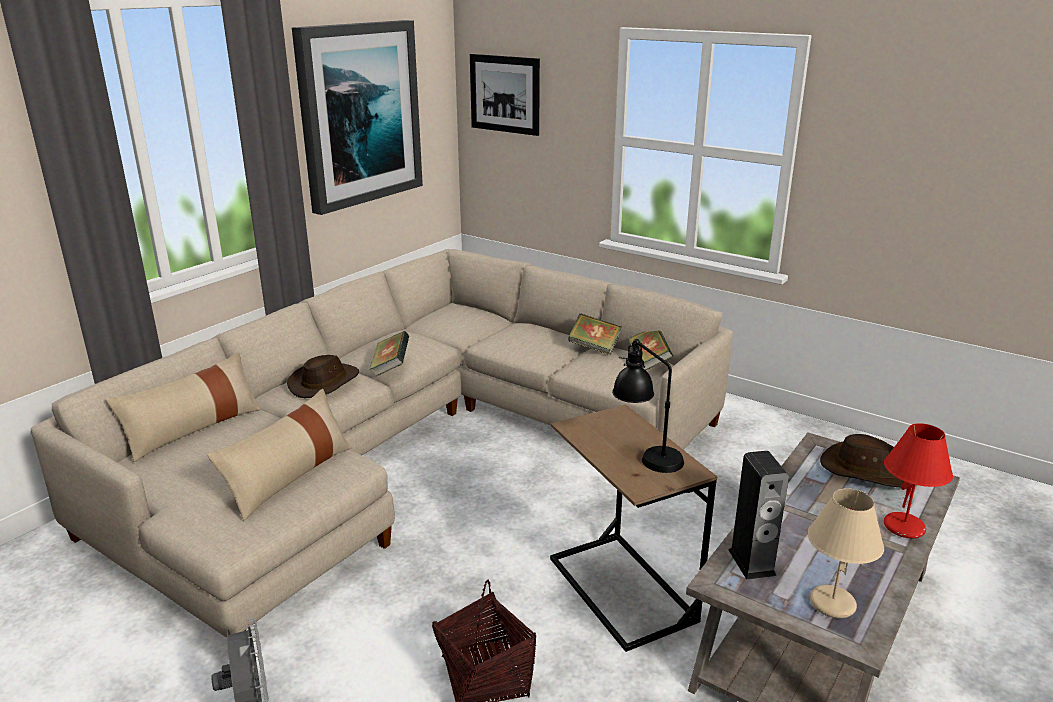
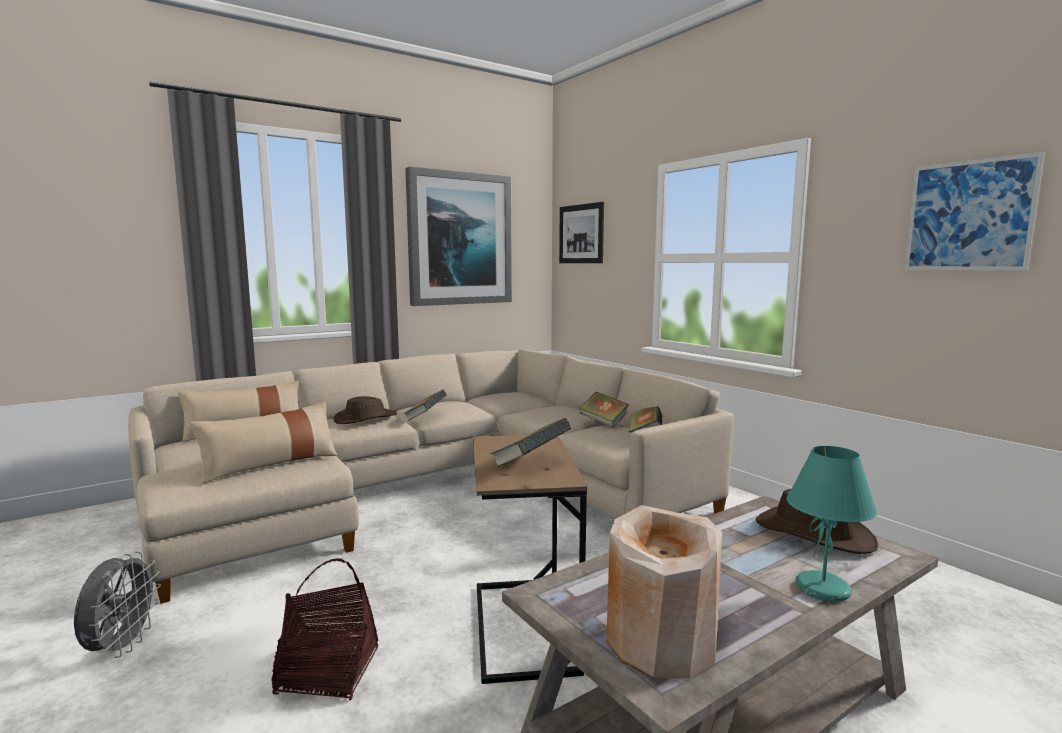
camera: 20 degrees right, 15 degrees down
(645, 456) = (530, 464): black table lamp -> book
(751, 562) = (597, 585): speaker -> none
(831, 603) = (661, 642): beige table lamp -> beige vase
(904, 528) = (823, 590): red table lamp -> turquoise table lamp
(961, 145) = (969, 216): none -> picture

